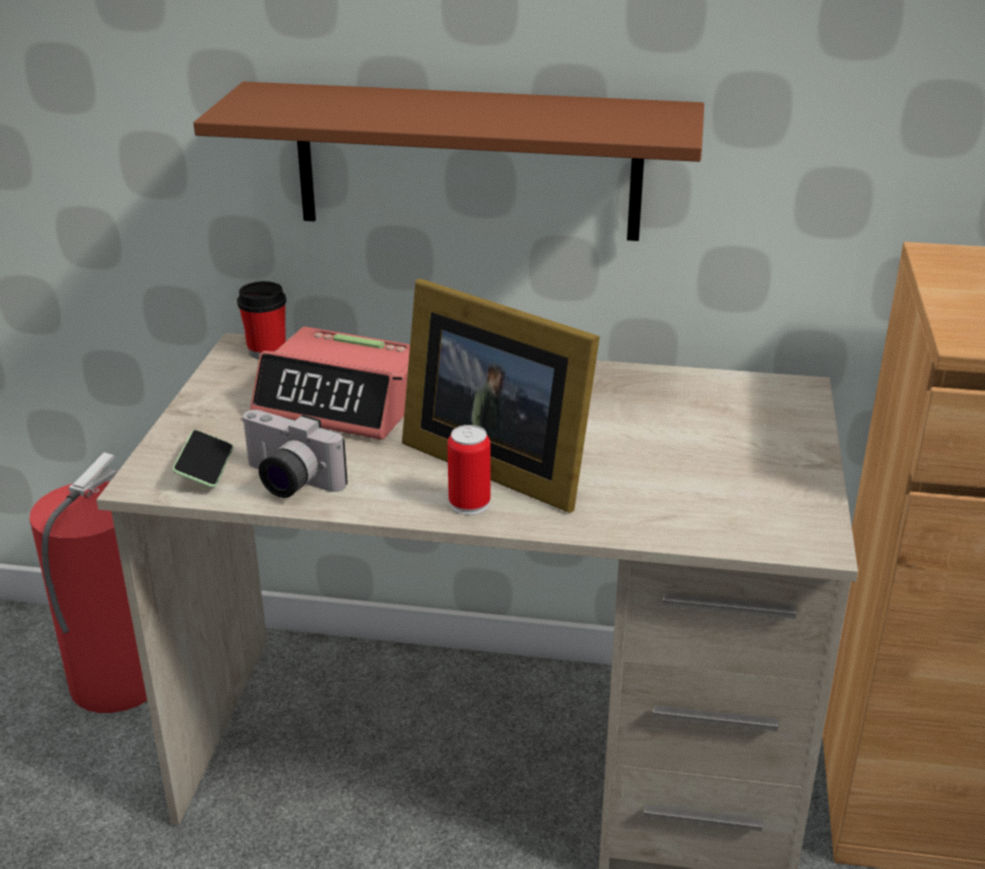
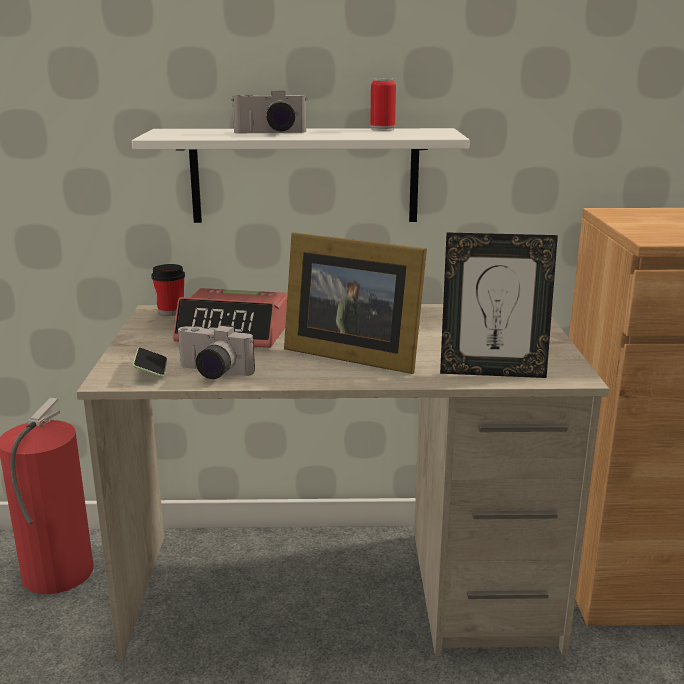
camera: 10 degrees left, 10 degrees down
(405, 111) = (270, 133): none -> camera
(468, 162) = (304, 176): brown shelf -> white shelf
(469, 504) = (343, 375): can -> can (382, 129)
(691, 520) = (492, 372): none -> picture frame

